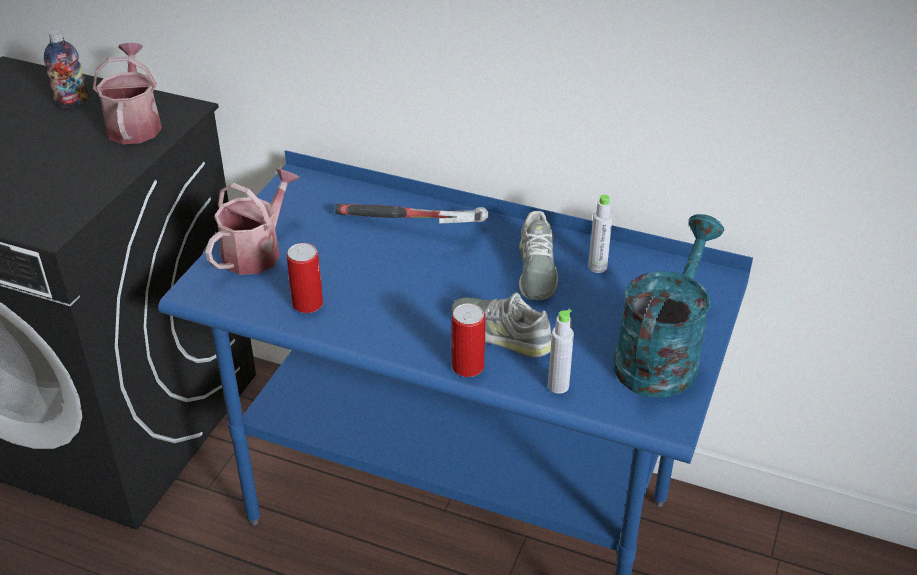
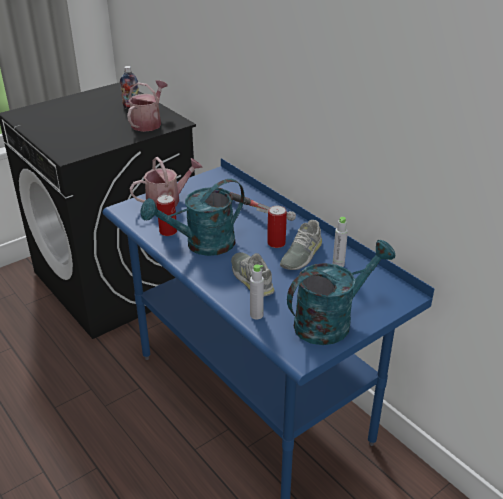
camera: 30 degrees right, 5 degrees down
(381, 307) = (202, 245): none -> turquoise watering can
(468, 366) = (218, 288): can -> can (276, 243)

